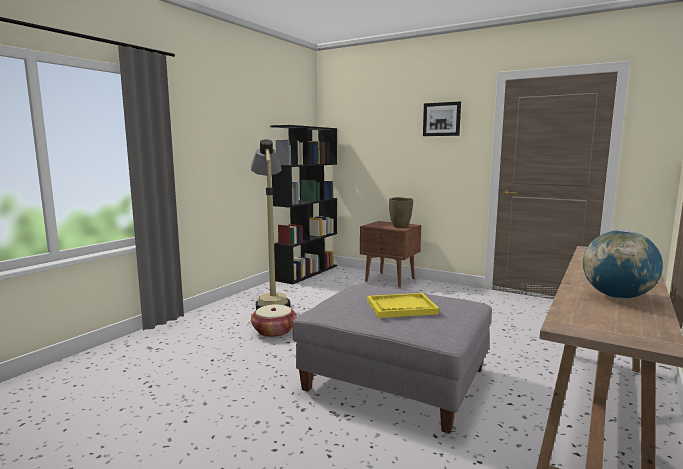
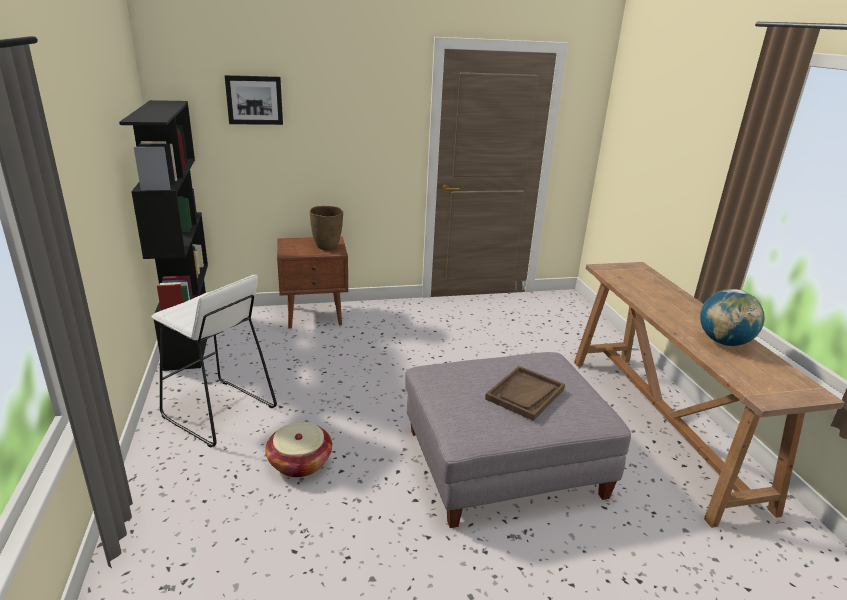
camera: 45 degrees left, 15 degrees up
(271, 301) = (219, 412): floor lamp -> white stool
(401, 307) = (525, 394): yellow tray -> brown tray
(441, 119) = (363, 94): picture -> picture (254, 100)

